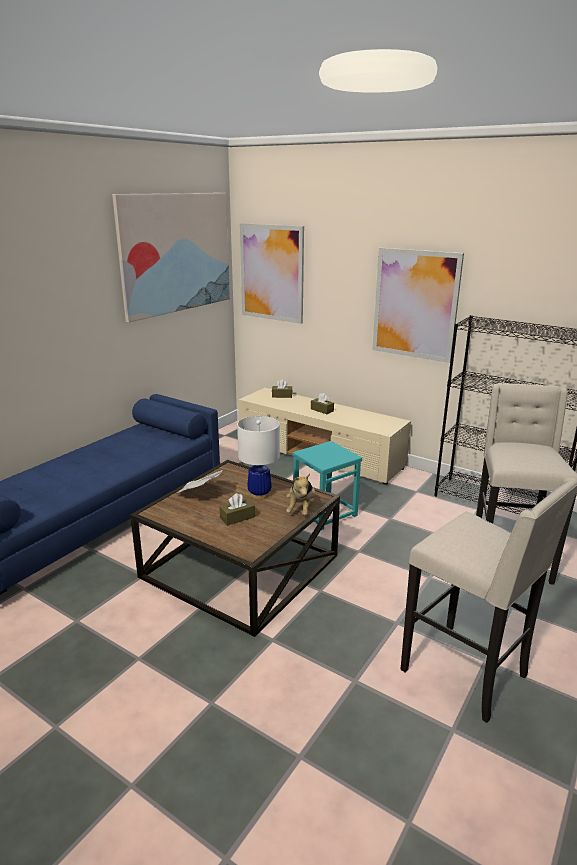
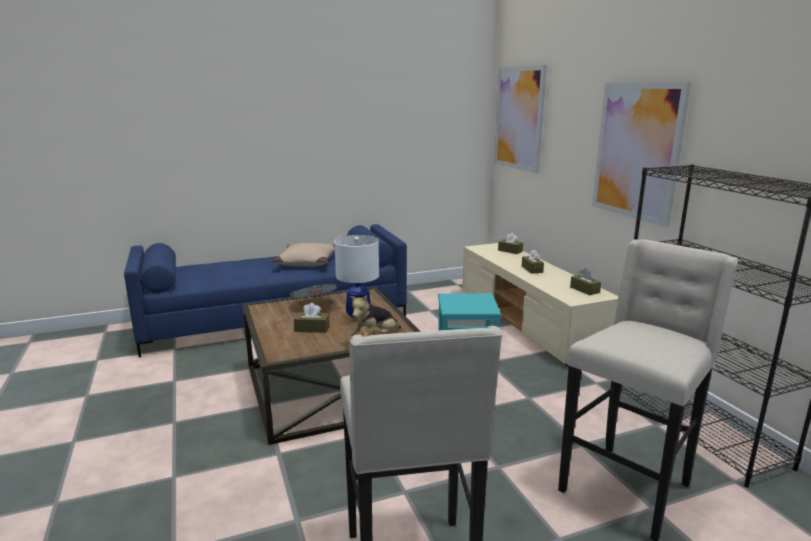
camera: 35 degrees right, 5 degrees down
(119, 451) = (306, 262): none -> beige pillow
(176, 253) = (419, 92): picture -> none
(380, 420) = (584, 290): none -> brown tissue box

